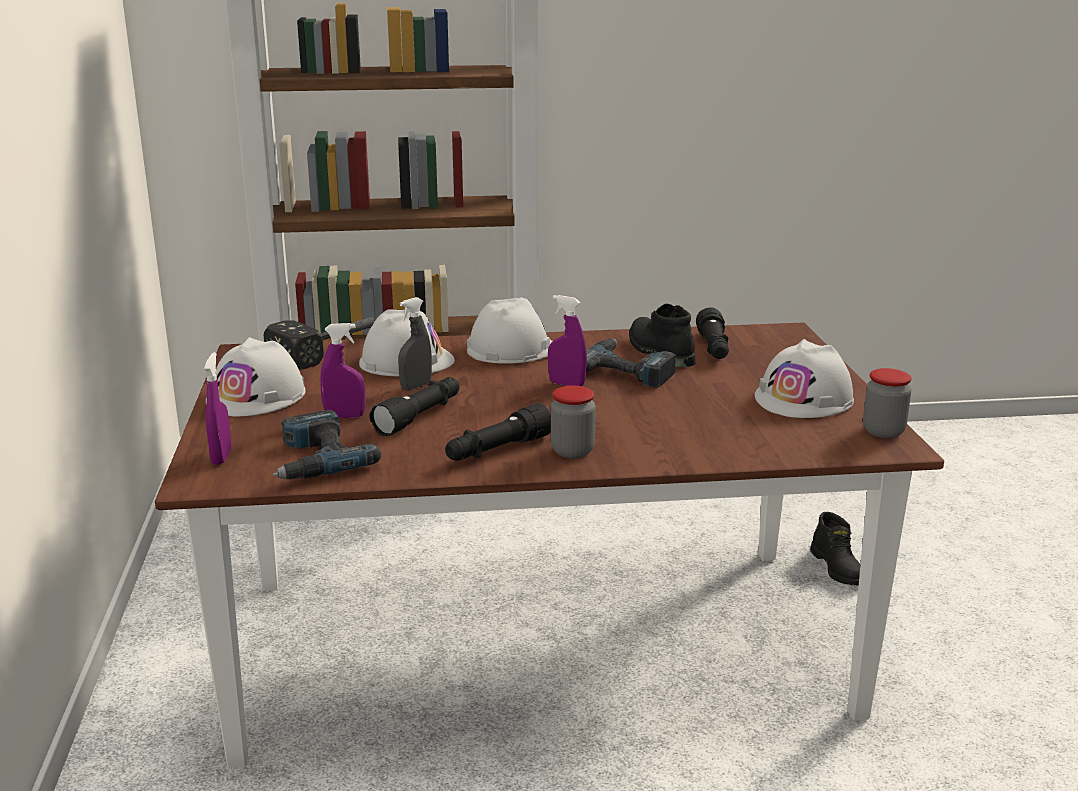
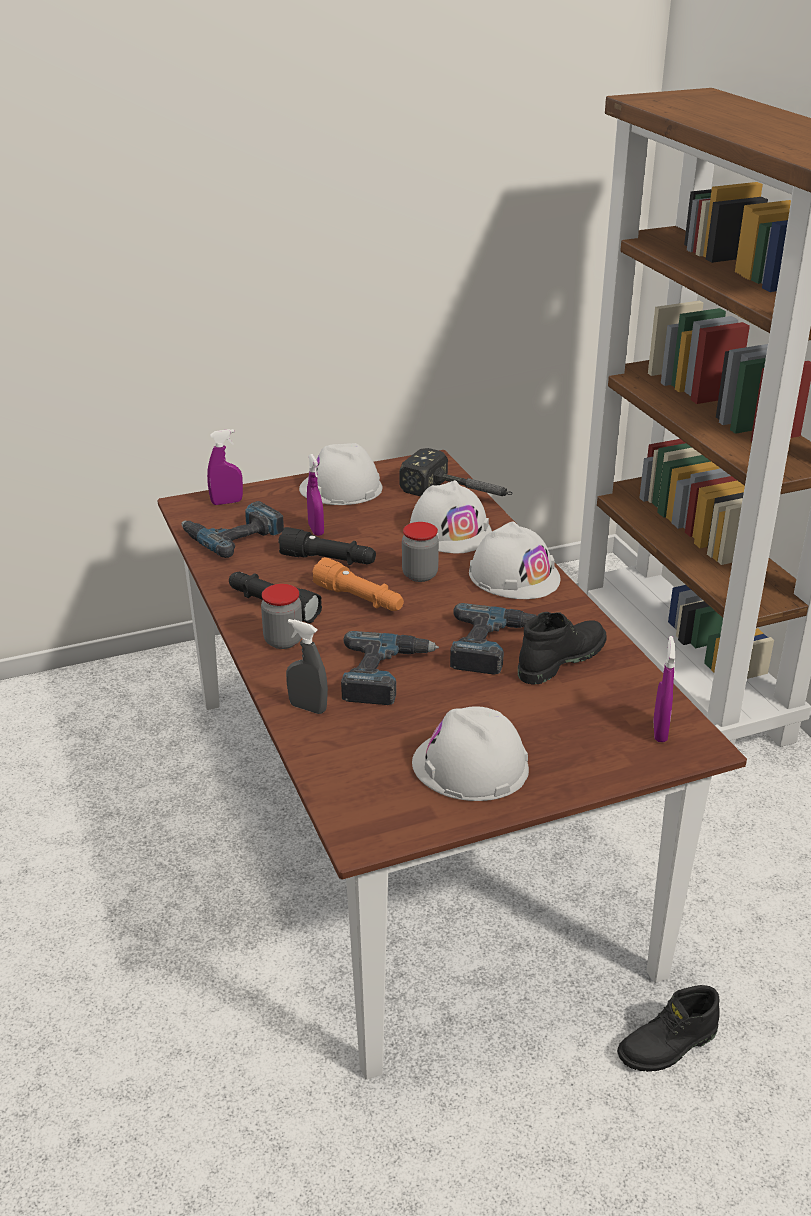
camera: 75 degrees right, 10 degrees up
(416, 386) = (393, 546): grey spray bottle -> grey spray bottle (308, 708)
(512, 410) = (360, 599): none -> orange flashlight
(566, 384) = (436, 617): purple spray bottle -> purple spray bottle (660, 731)
(656, 414) = (385, 675): none -> power drill
(713, 348) = (594, 694): black flashlight -> none
(883, 431) = (399, 825): jar -> jar (420, 575)

